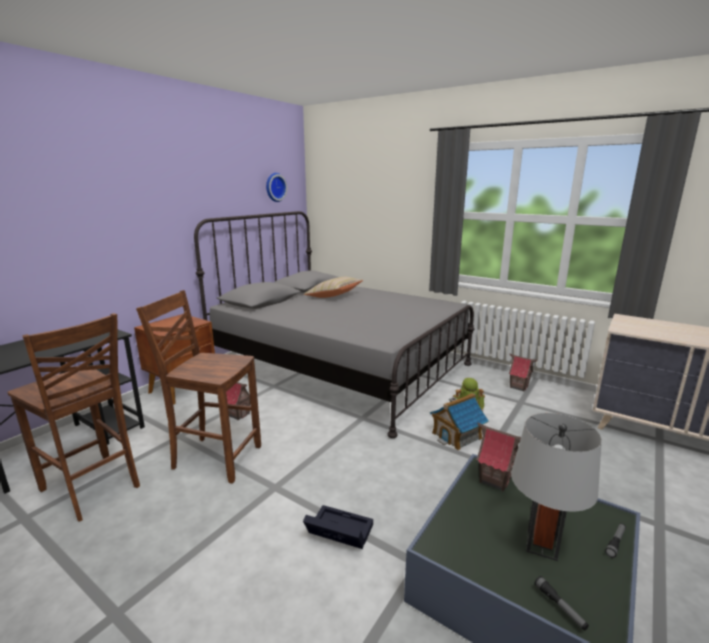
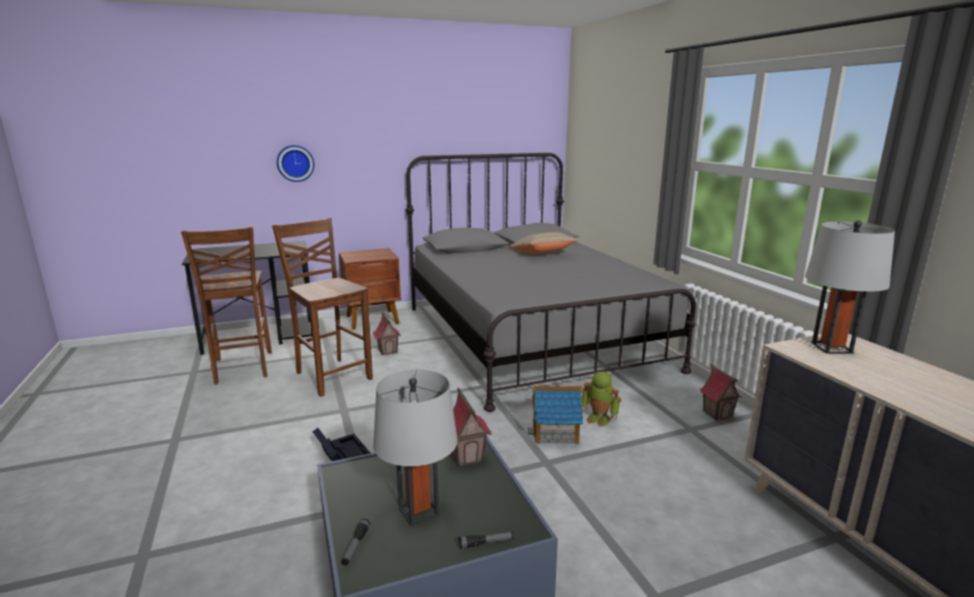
camera: 35 degrees right, 0 degrees up
(274, 187) = (518, 124): wall clock -> wall clock (295, 163)
(635, 324) = (832, 348): none -> grey table lamp

